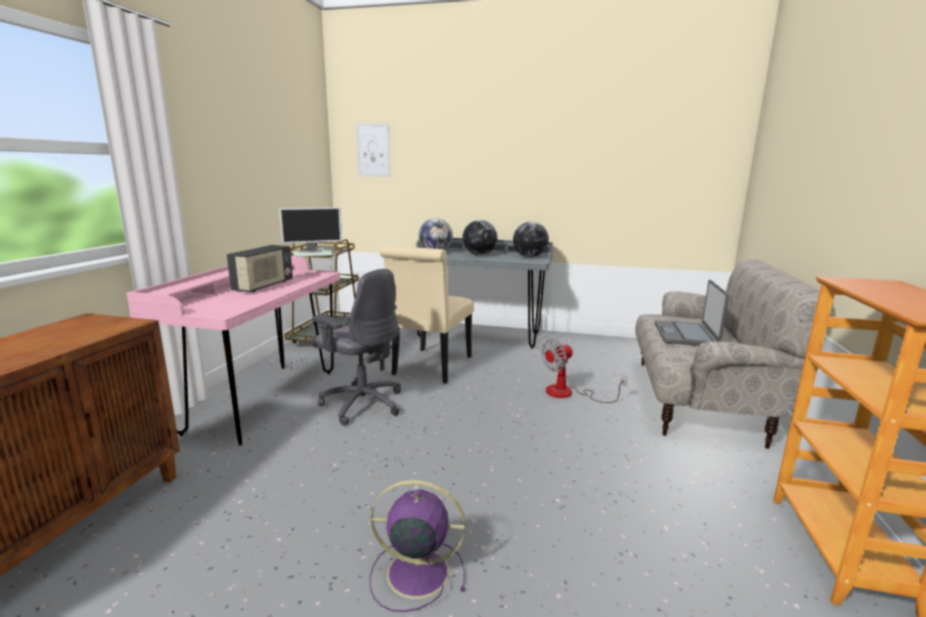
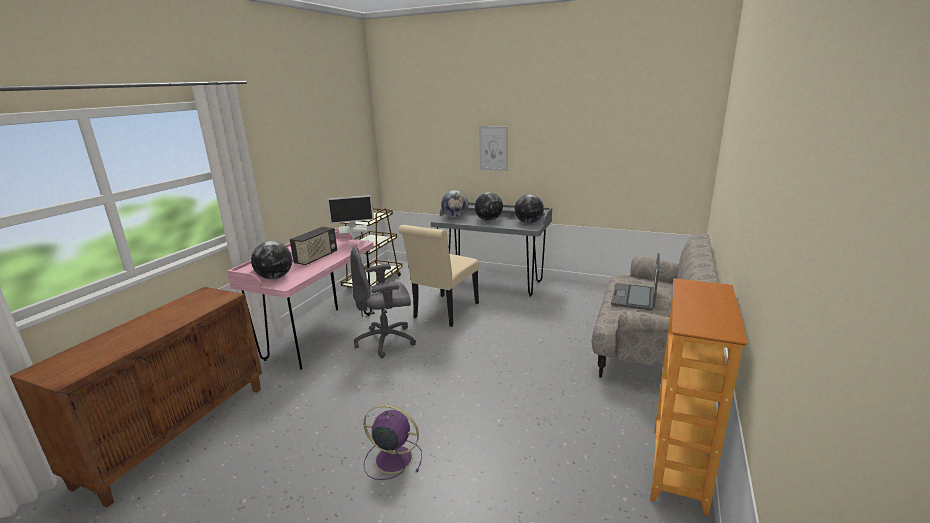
camera: 10 degrees right, 5 degrees up
(205, 305) = (275, 277): none -> globe
(362, 403) = (387, 341): grey office chair -> grey office chair turned 120 degrees clockwise
(373, 150) = (408, 131): picture -> picture (493, 148)
(569, 393) = (542, 339): fan -> none

